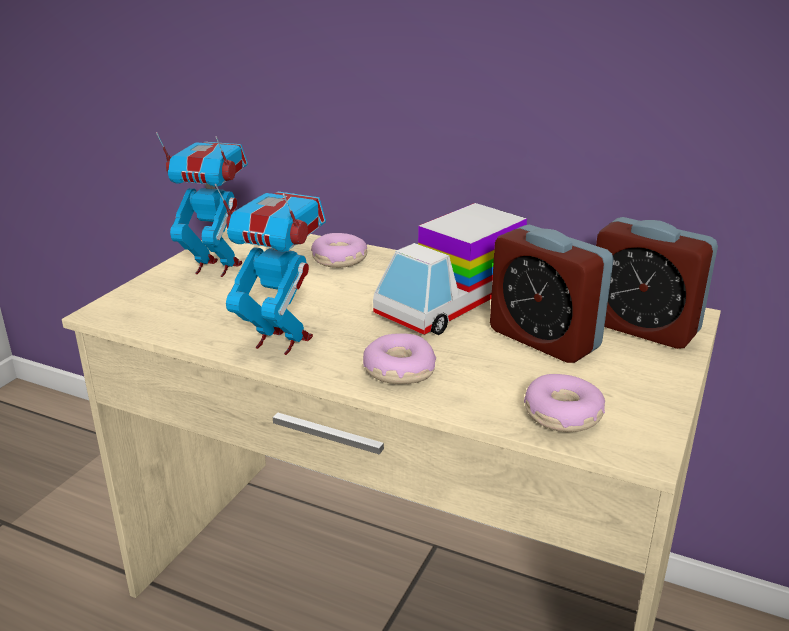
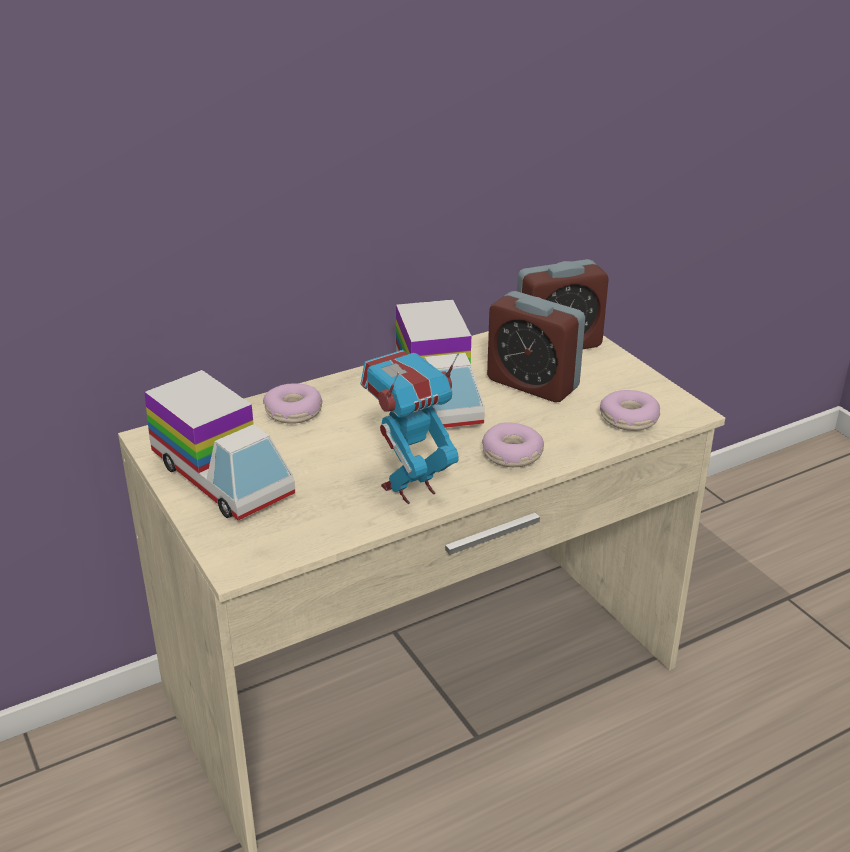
camera: 55 degrees left, 5 degrees up
(216, 267) = (222, 477): toy robot -> toy truck
(544, 339) = (532, 384): alarm clock -> alarm clock turned 45 degrees clockwise

